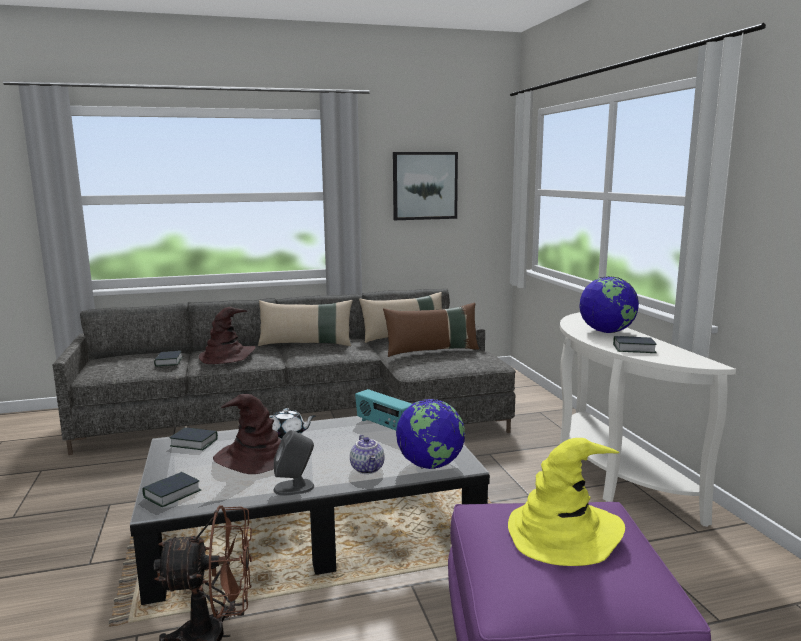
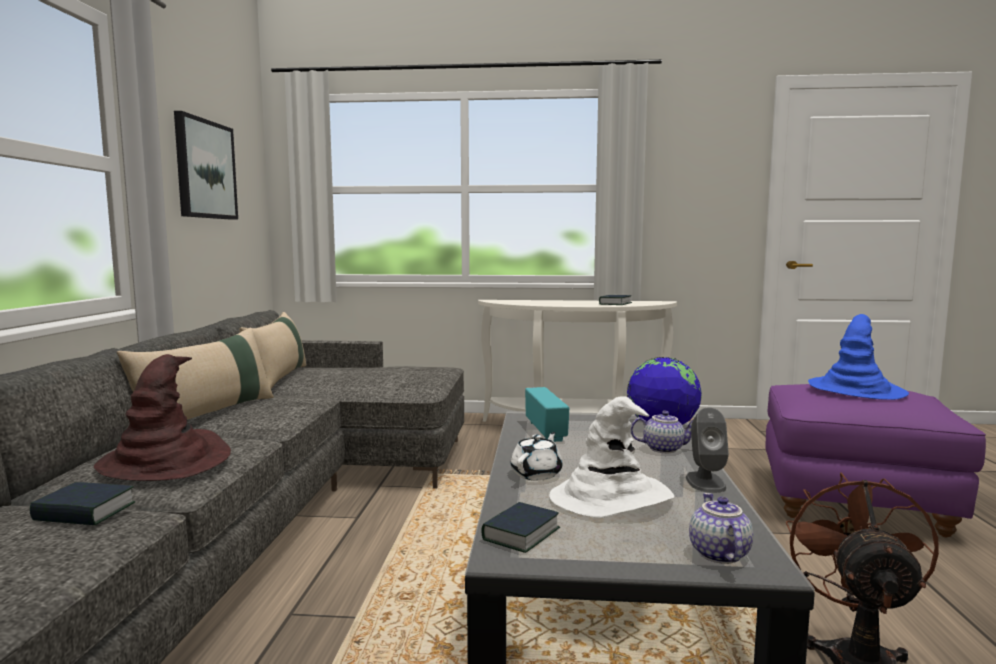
camera: 70 degrees left, 5 degrees down
(172, 494) = (717, 553): book -> teapot
(253, 459) = (611, 497): brown hat -> white hat
(384, 426) = (546, 431): radio -> radio turned 75 degrees counterclockwise
(432, 351) = (364, 376): brown pillow -> none
(563, 533) = (856, 389): yellow hat -> blue hat
(606, 332) = (558, 302): globe -> none

